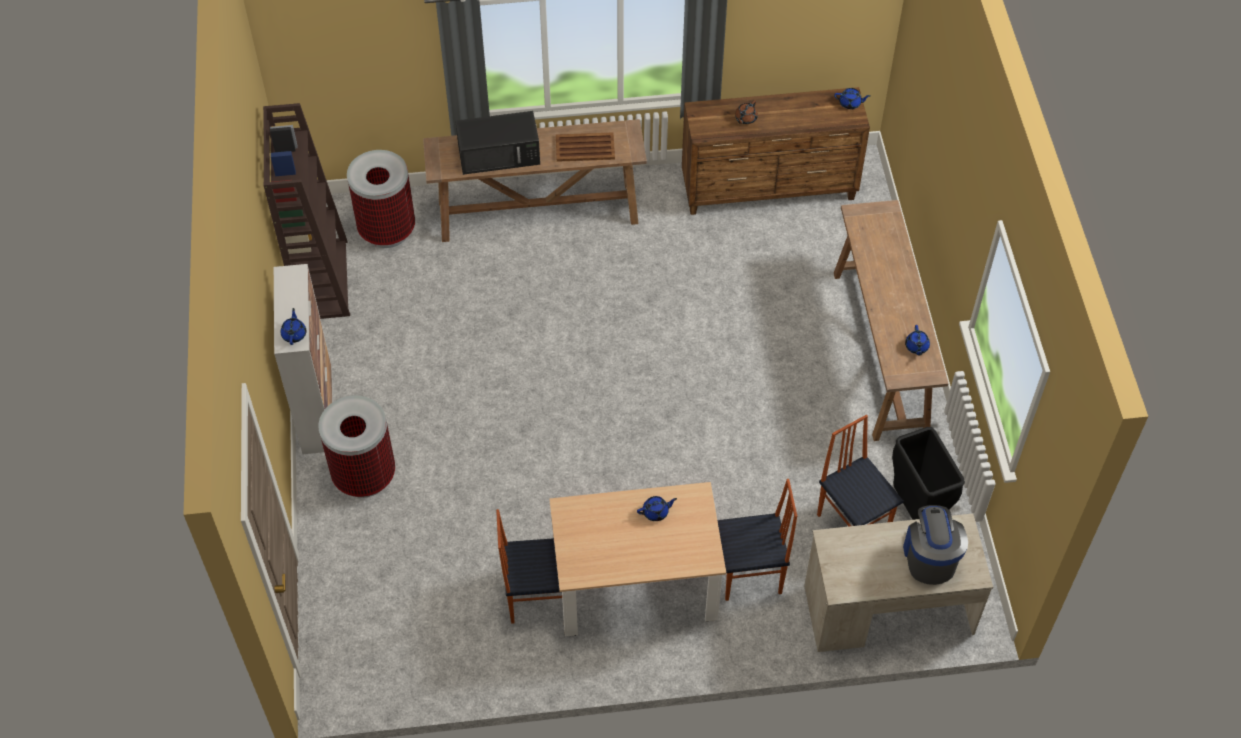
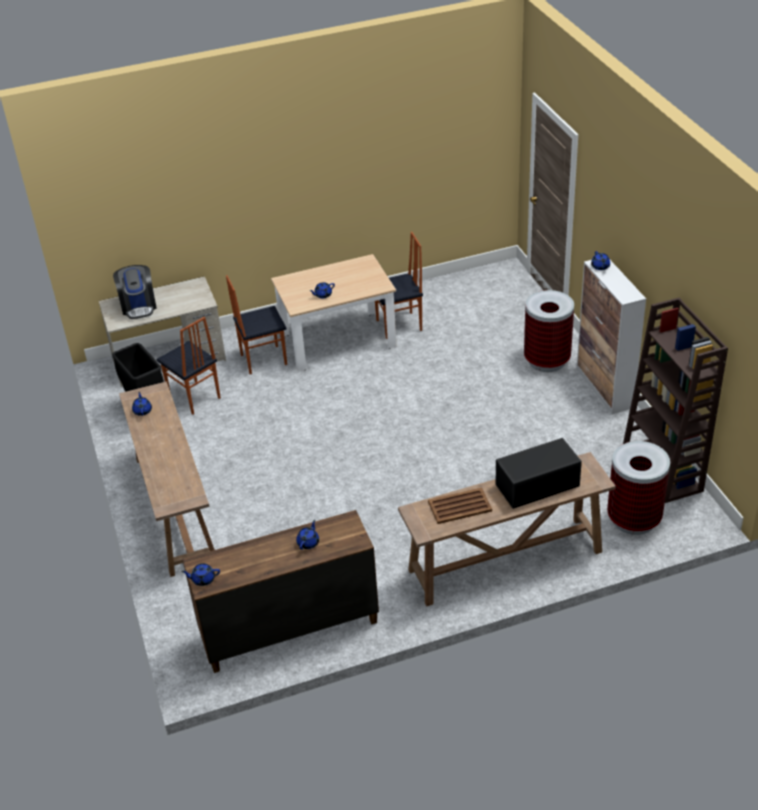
camera: 170 degrees right, 15 degrees down
(745, 118) = (308, 542): brown teapot -> blue teapot

